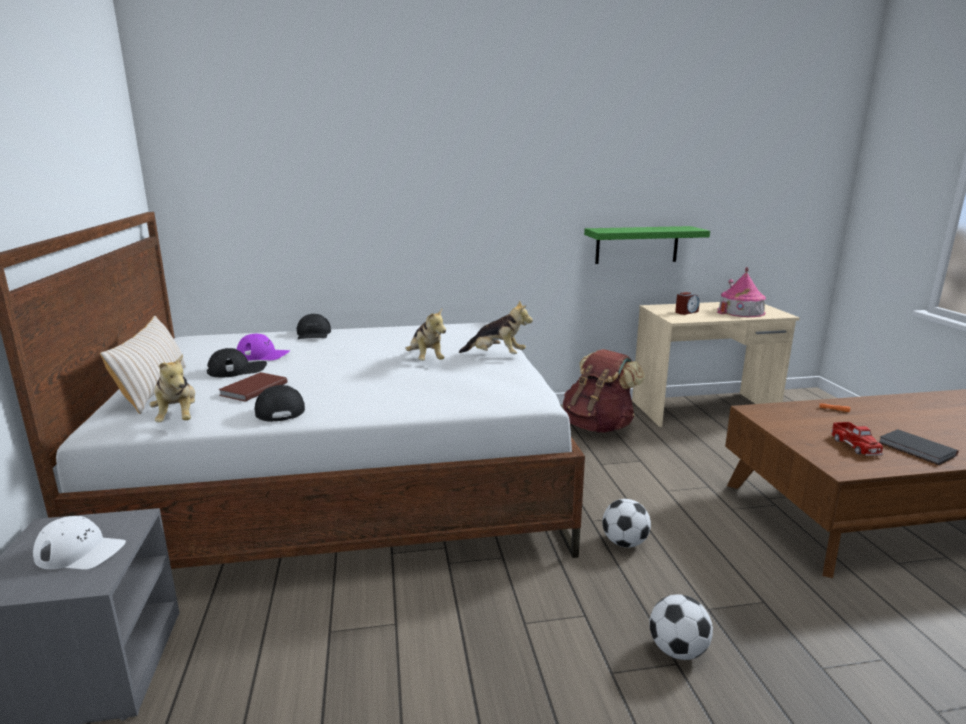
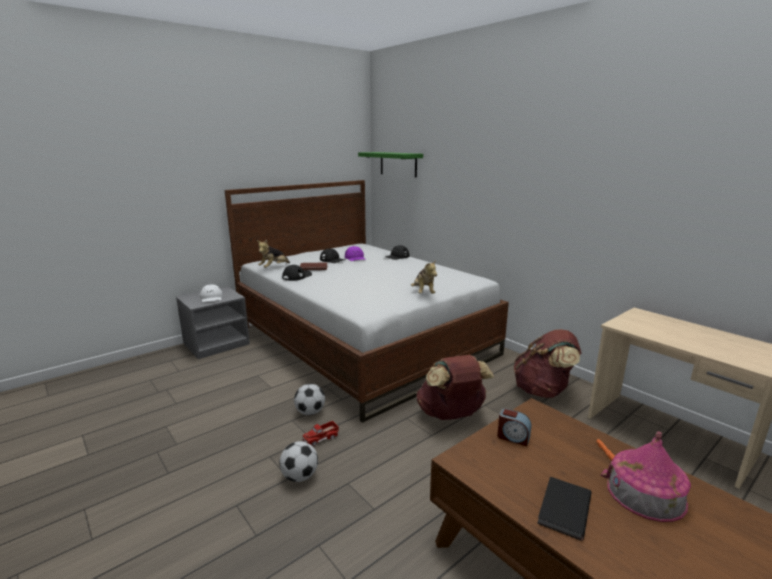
camera: 60 degrees right, 0 degrees up
(154, 388) = (298, 257): beige pillow -> none
(425, 360) = (393, 282): plush toy -> none
(607, 490) = (451, 415): none -> brown backpack
(624, 542) = (393, 436): football -> football (310, 412)
(637, 245) = (638, 249): green shelf -> green shelf (398, 164)
(686, 312) = (652, 325): alarm clock -> alarm clock (513, 437)
(741, 311) = (718, 346): toy house -> toy house (645, 492)
(855, 445) = (522, 467): toy truck -> toy truck (320, 438)

